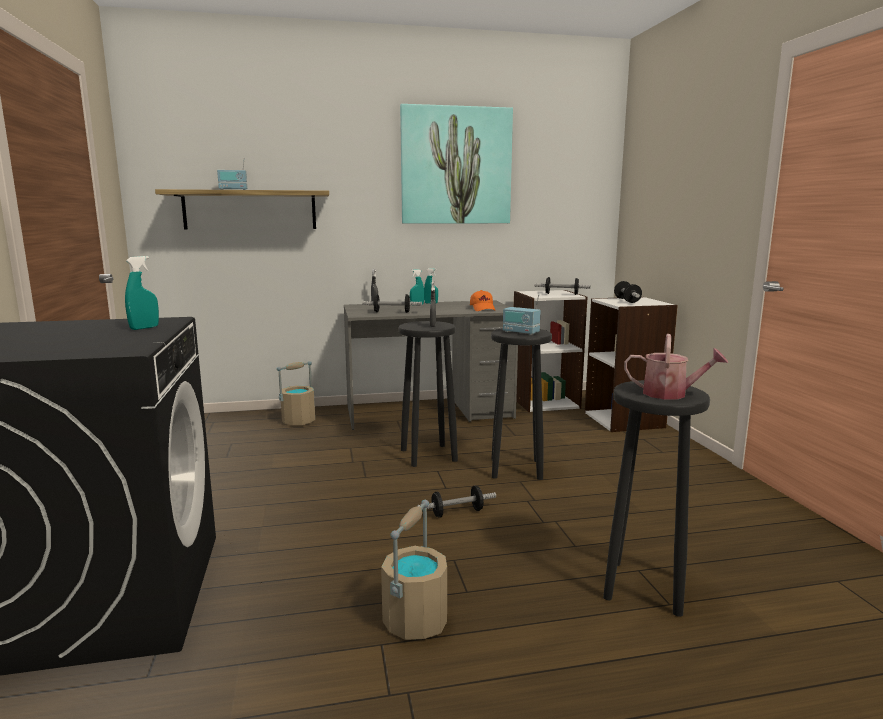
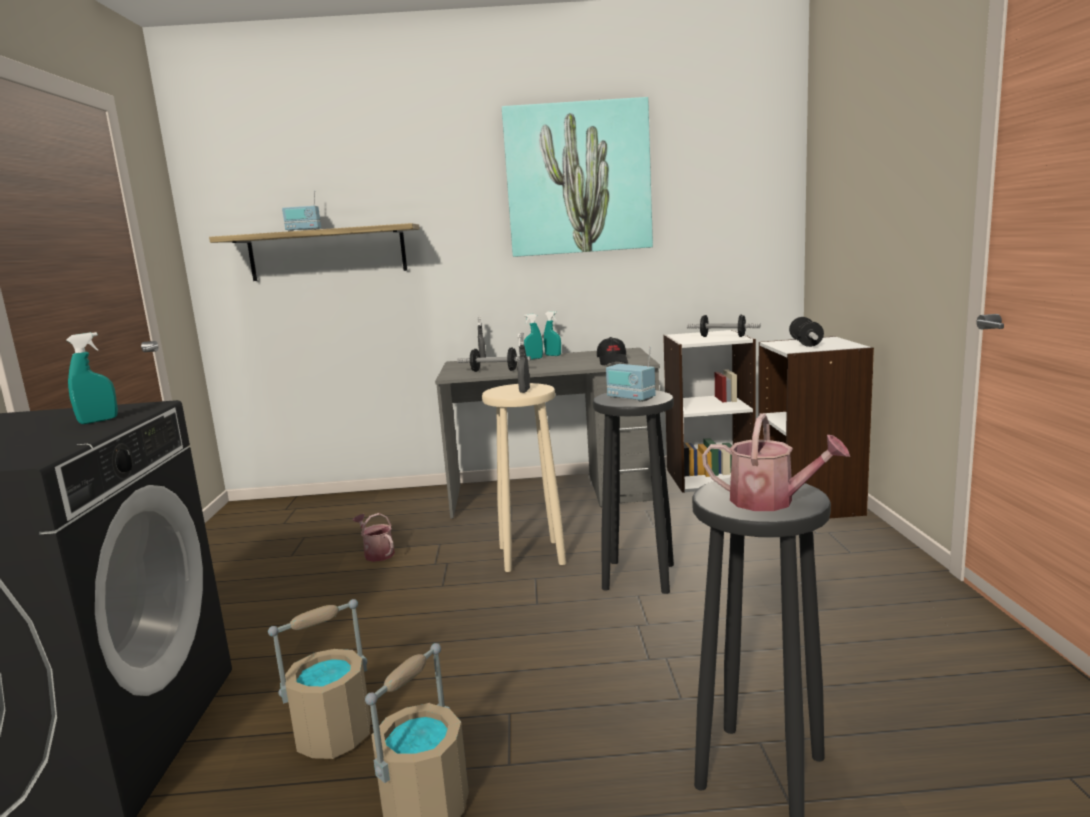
camera: 10 degrees right, 0 degrees up
(299, 421) = (393, 506): beige bucket -> beige bucket (334, 735)
(300, 455) = (377, 553): none -> watering can
(427, 455) = (530, 555): black stool -> beige stool
(457, 512) = (538, 641): dumbbell -> none
(483, 309) = (613, 361): orange cap -> black cap

